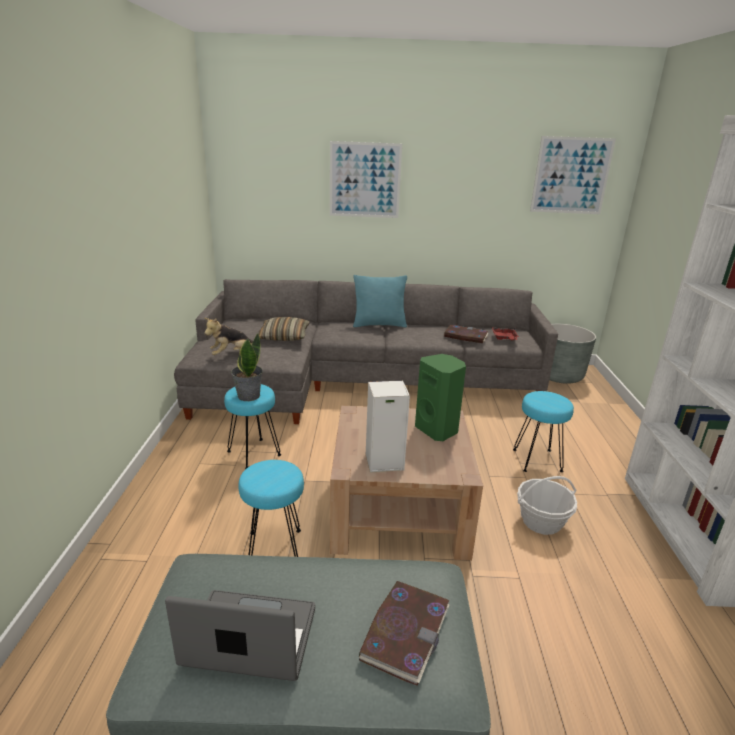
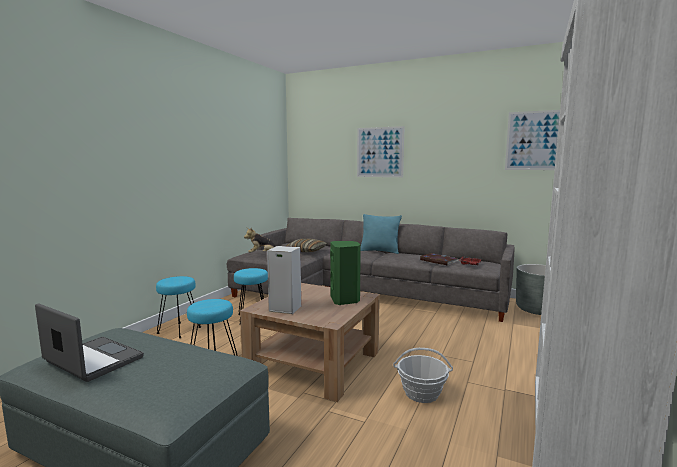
camera: 25 degrees right, 15 degrees down
(248, 396) = (247, 272): potted plant -> none
(405, 632) = (175, 379): book -> none
(536, 460) = (458, 356): turquoise stool -> turquoise stool (179, 330)

